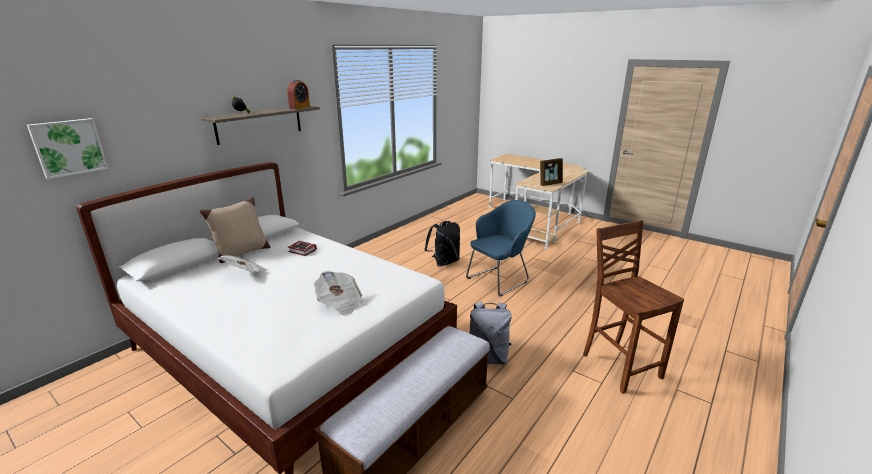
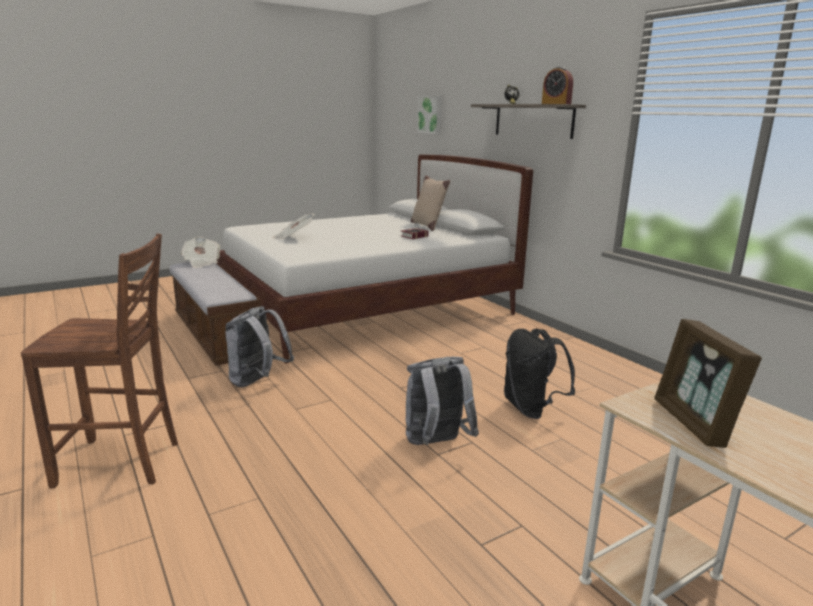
camera: 110 degrees right, 5 degrees down
(246, 274) = (382, 225): newspaper -> newspaper (201, 263)
(499, 279) = (436, 444): blue armchair -> grey backpack

